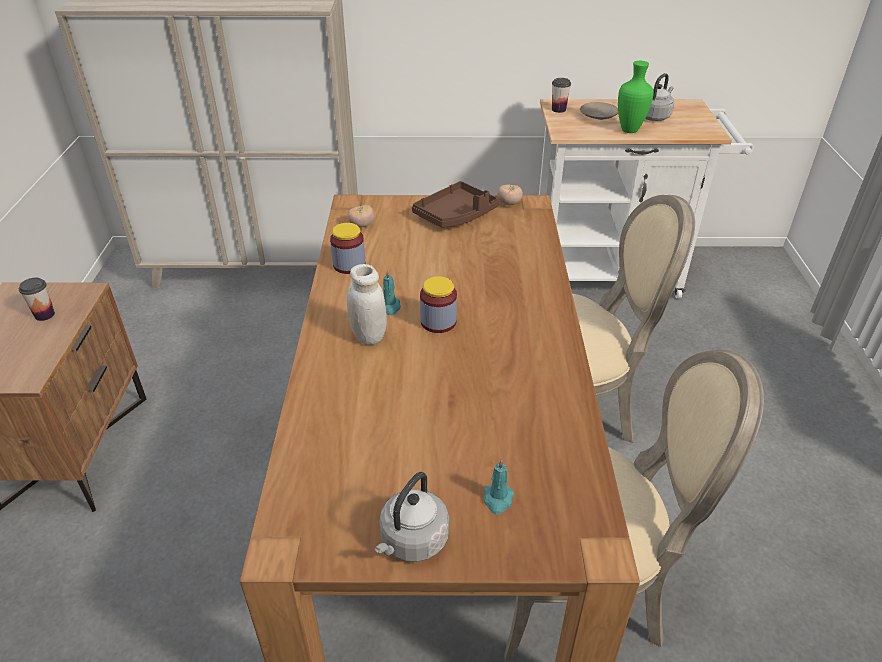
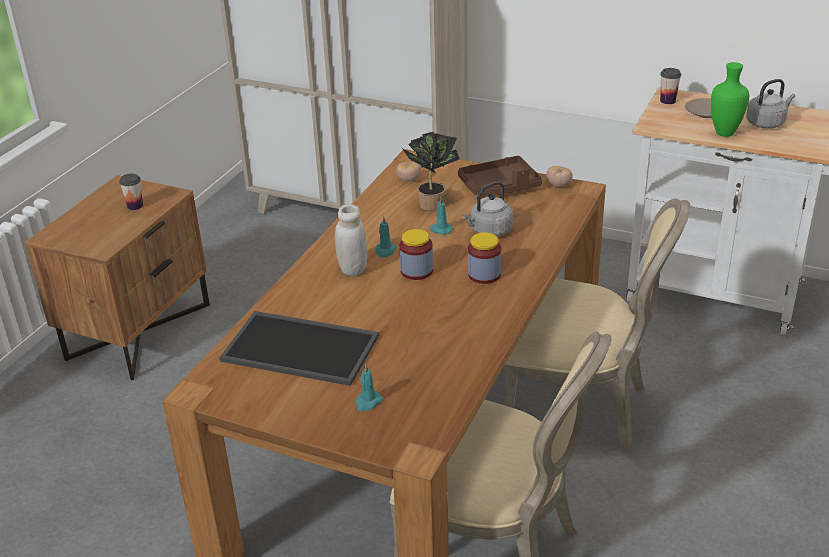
camera: 25 degrees right, 5 degrees down
(349, 265) = (375, 211): jar -> jar (484, 275)
(375, 448) = (302, 347): none -> tray
(401, 244) = (432, 202): none -> potted plant
(412, 542) = (287, 410): grey kettle -> grey kettle (489, 231)
(430, 271) = (440, 230): none -> turquoise candle

